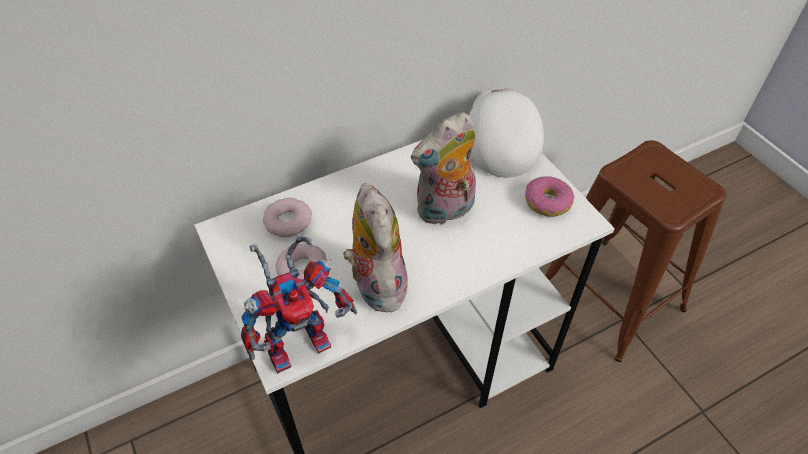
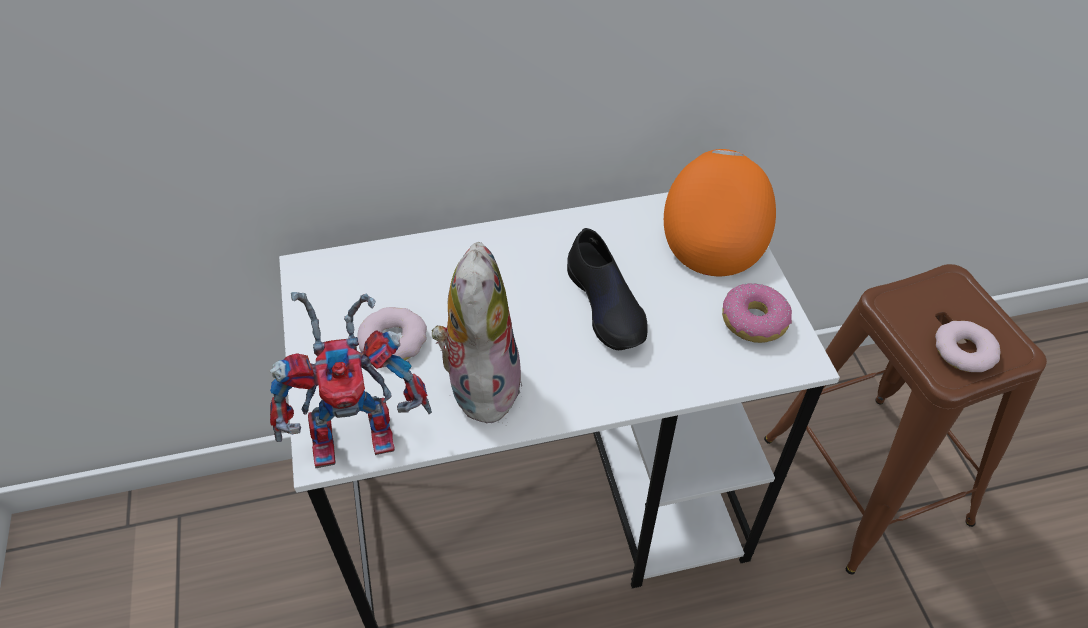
camera: 15 degrees right, 0 degrees up
(287, 221) = (395, 275): donut -> donut (963, 351)
(445, 211) = (606, 304): plush toy -> black shoe
(499, 144) = (714, 227): white cap -> orange cap

